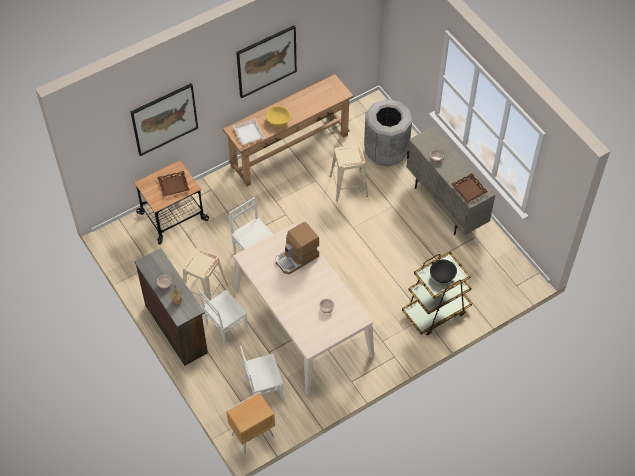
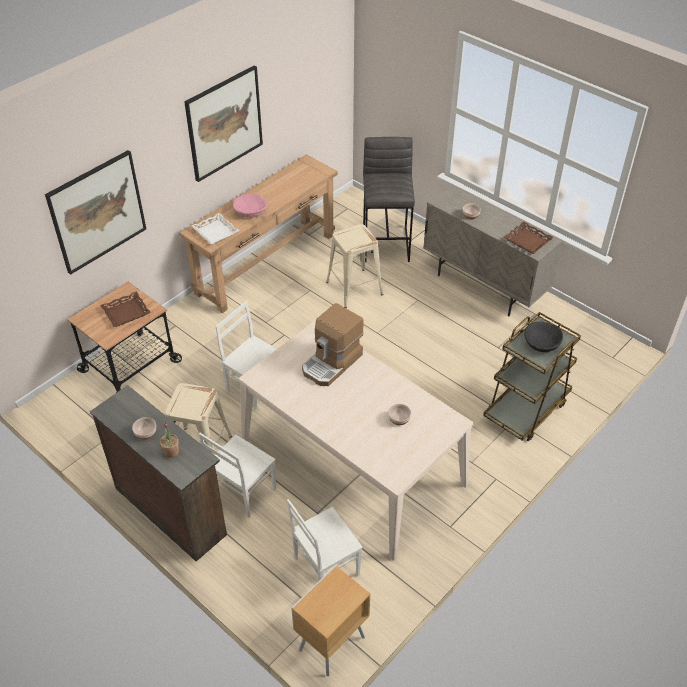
camera: 15 degrees left, 10 degrees down
(278, 120) = (250, 211): yellow bowl -> pink bowl
(386, 151) = (386, 243): grey trash can -> grey stool

